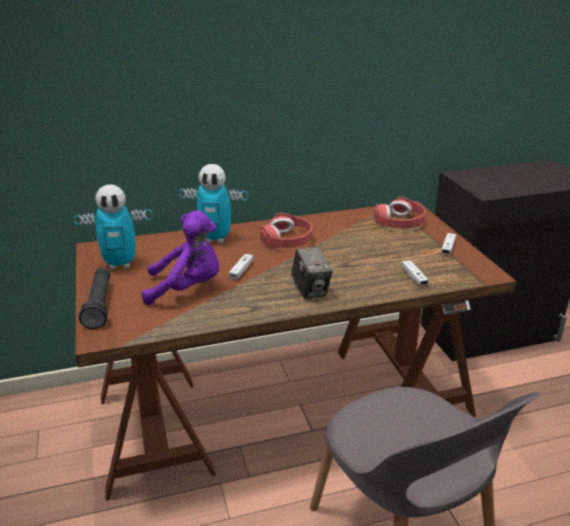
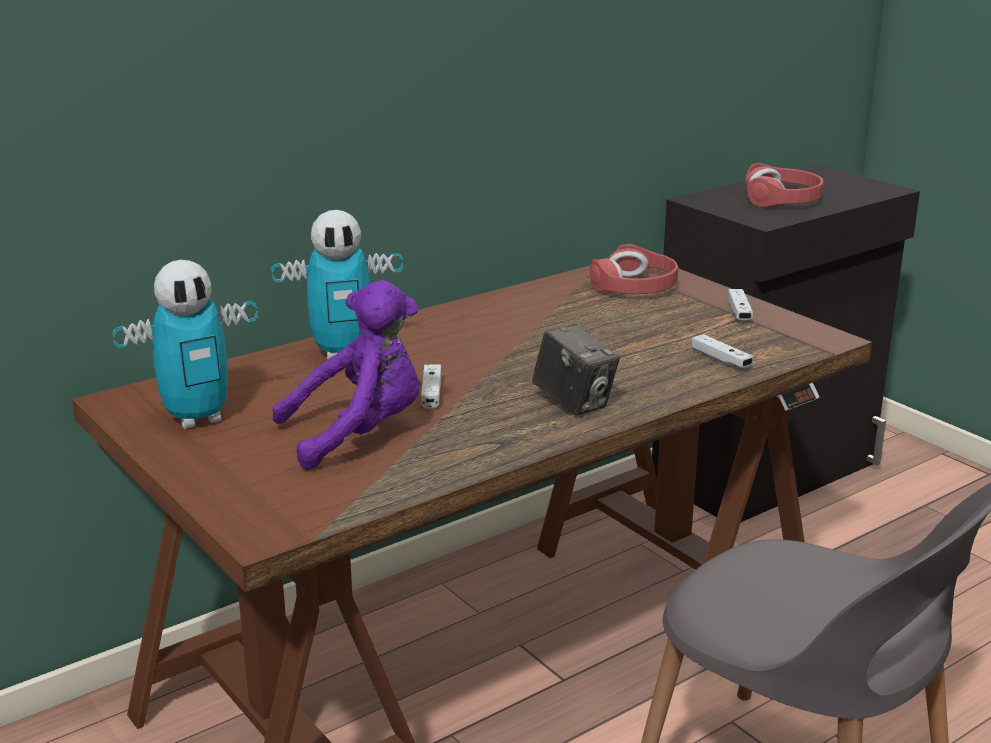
camera: 20 degrees left, 5 degrees down
(99, 305) = (217, 486): black flashlight -> none
(287, 240) = (471, 337): red headphones -> red headphones (782, 199)

